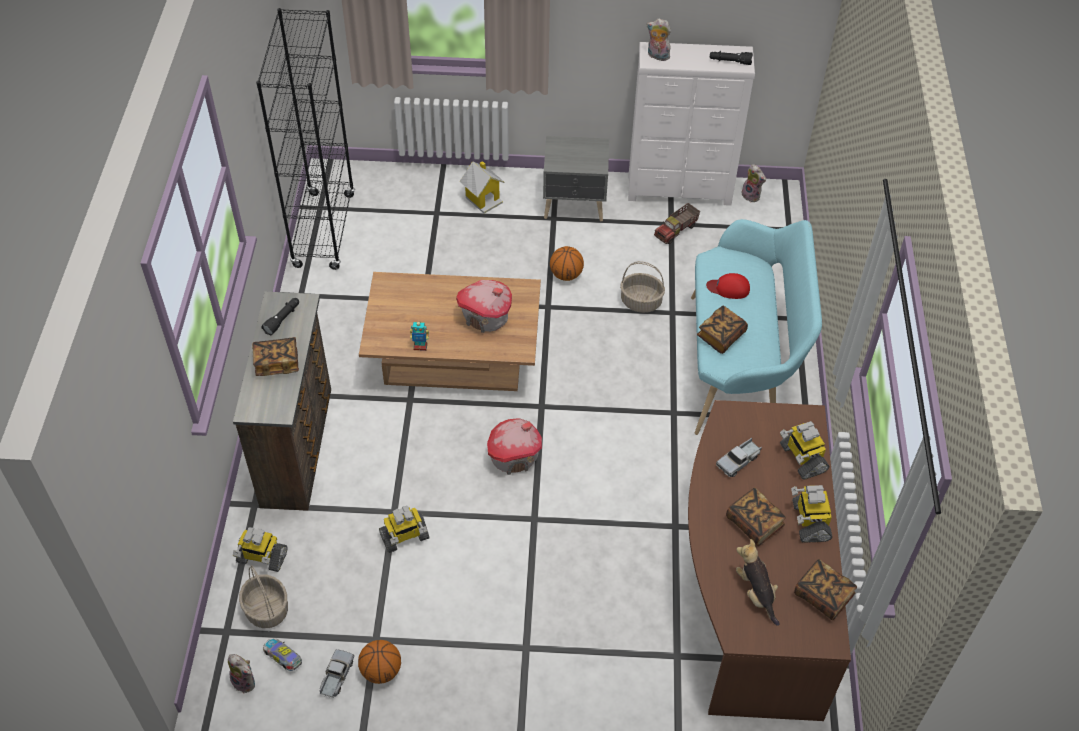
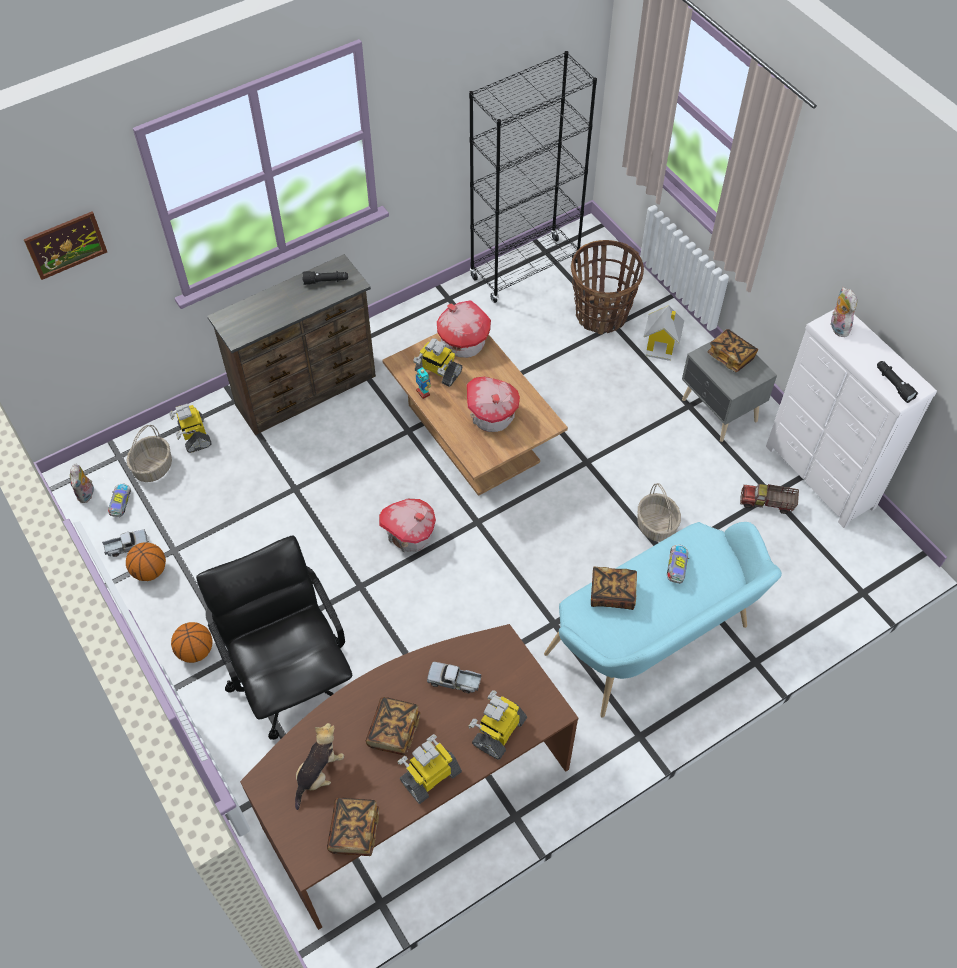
camera: 55 degrees right, 5 degrees up
(142, 425) = (66, 245): none -> picture
(277, 363) = (281, 305): book -> book (730, 357)
(395, 293) = (462, 343): none -> toy house
(404, 537) = (277, 510): toy robot -> toy robot (437, 372)
(418, 213) = (601, 314): none -> basket
(566, 275) = (633, 453): basketball -> basketball (195, 651)
(582, 618) = (290, 678): none -> black office chair
(728, 288) = (676, 568): red cap -> toy car
(752, 196) = (874, 538): plush toy -> none

